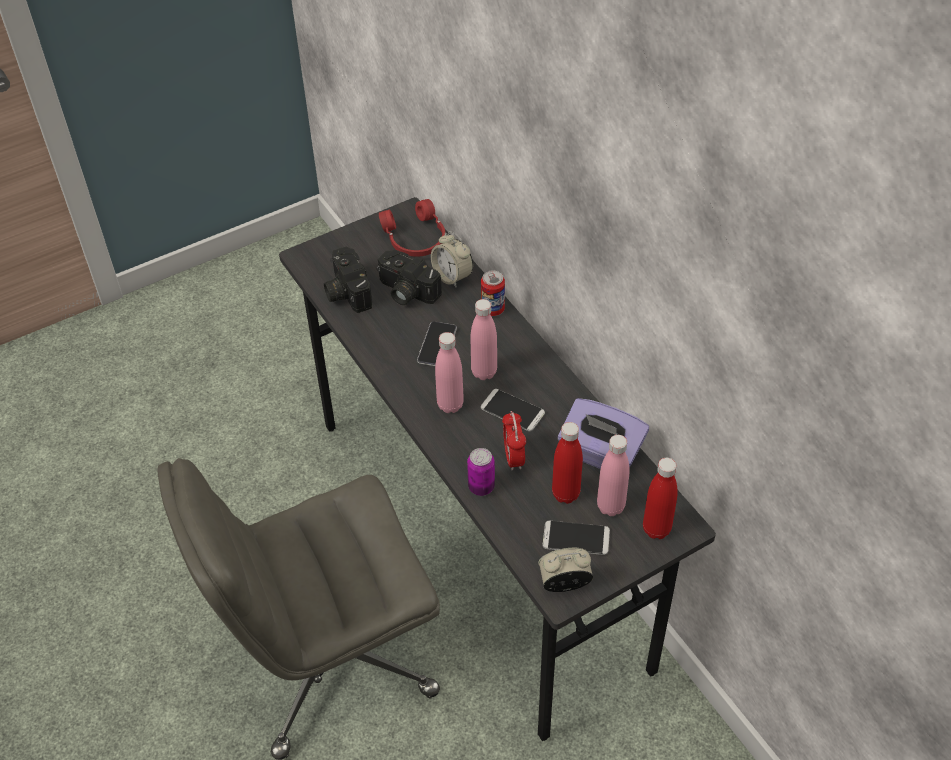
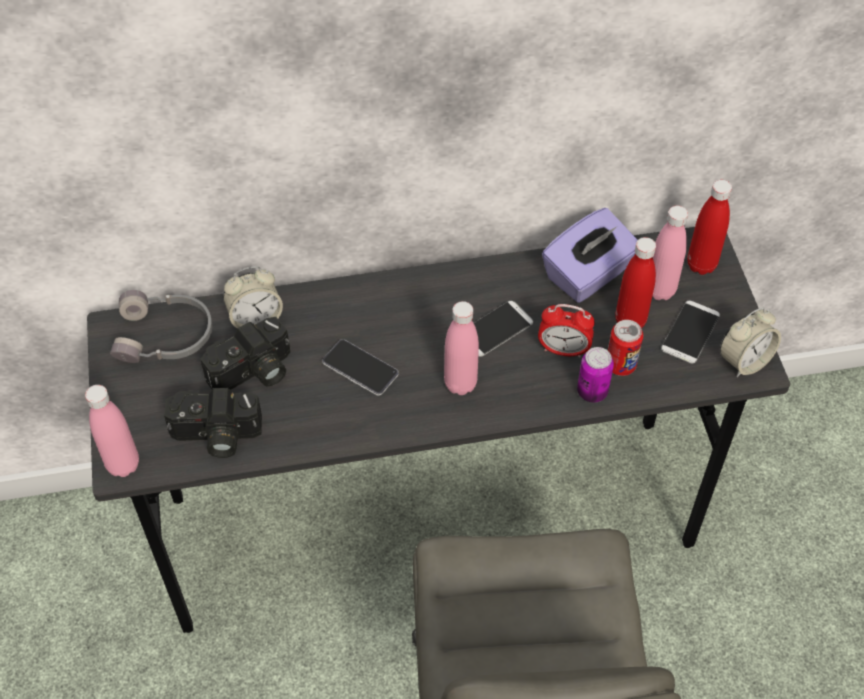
camera: 70 degrees left, 5 degrees up
(414, 239) = (165, 337): red headphones -> grey headphones
(484, 372) = (426, 337): pink bottle -> pink bottle (123, 464)
(493, 309) = (332, 297): can -> can (620, 365)
(564, 584) = (744, 361): alarm clock -> alarm clock turned 135 degrees counterclockwise

